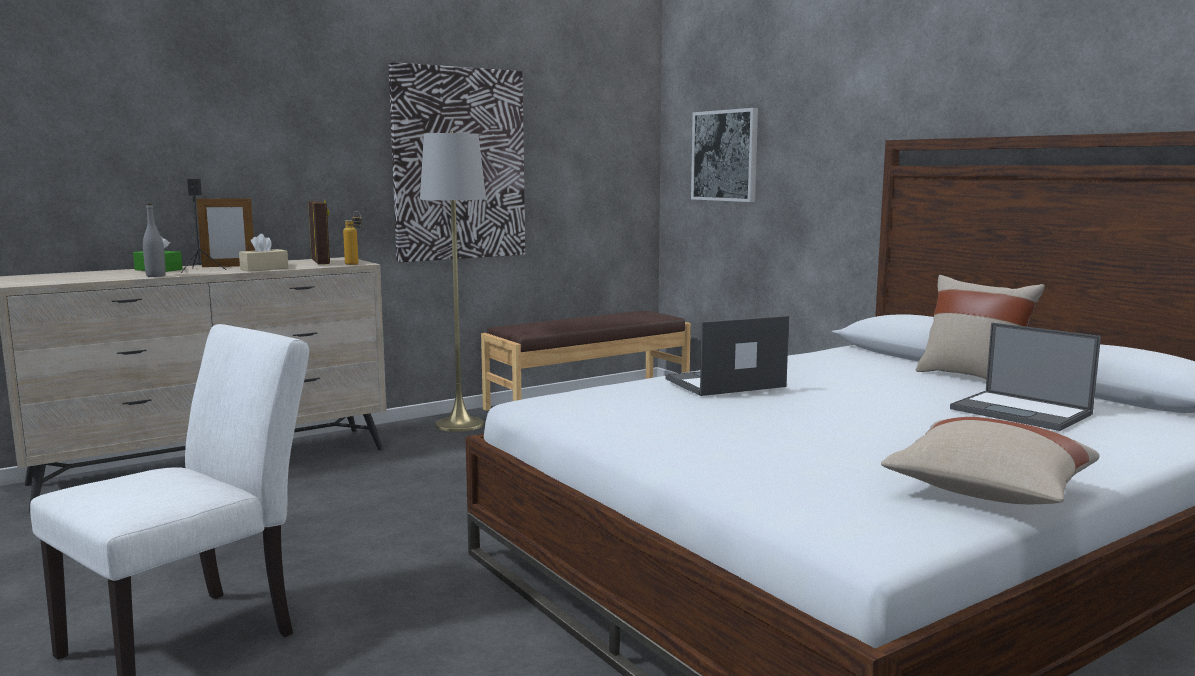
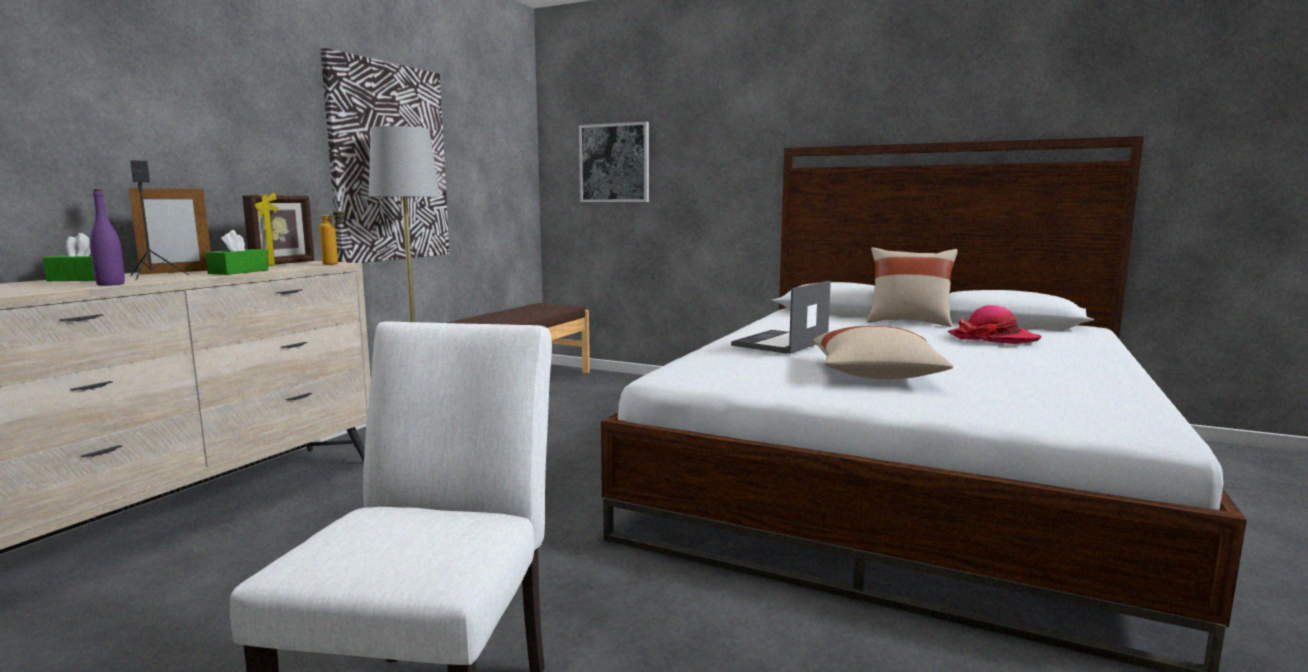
camera: 30 degrees left, 0 degrees up
(155, 276) = (110, 284): grey bottle -> purple bottle
(264, 269) = (238, 272): beige tissue box -> green tissue box
(321, 262) = (284, 264): picture frame -> picture frame turned 75 degrees clockwise
(987, 493) = (1114, 389): beige pillow -> beige pillow (876, 376)
(1022, 412) = (993, 338): laptop -> hat

